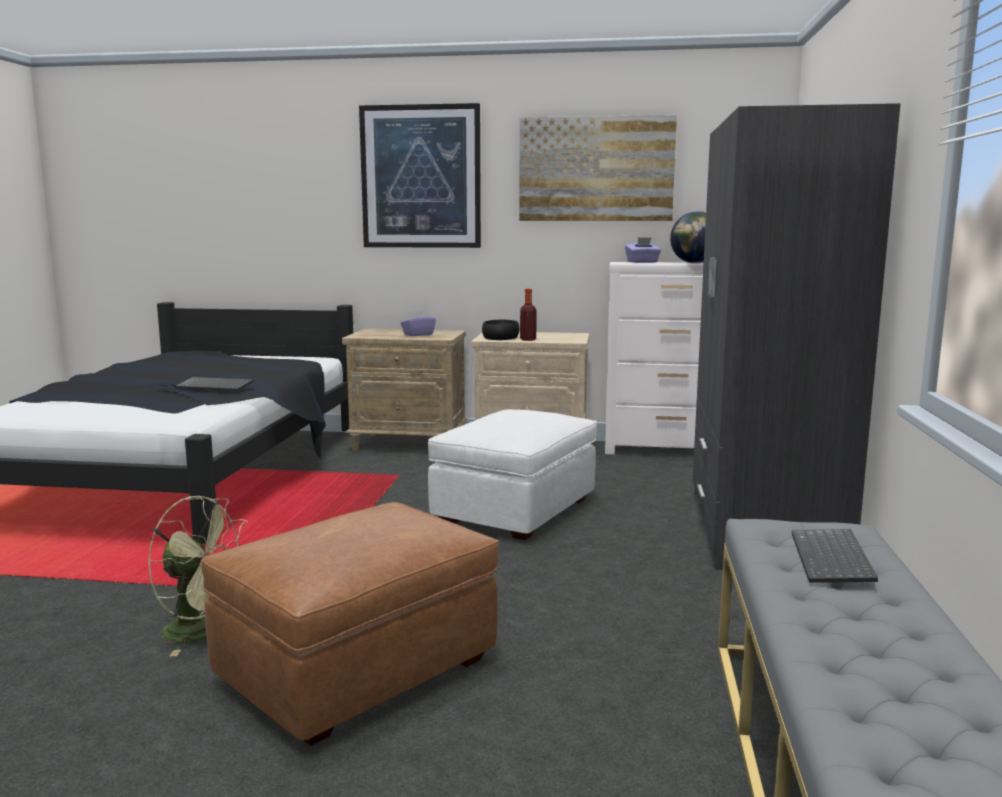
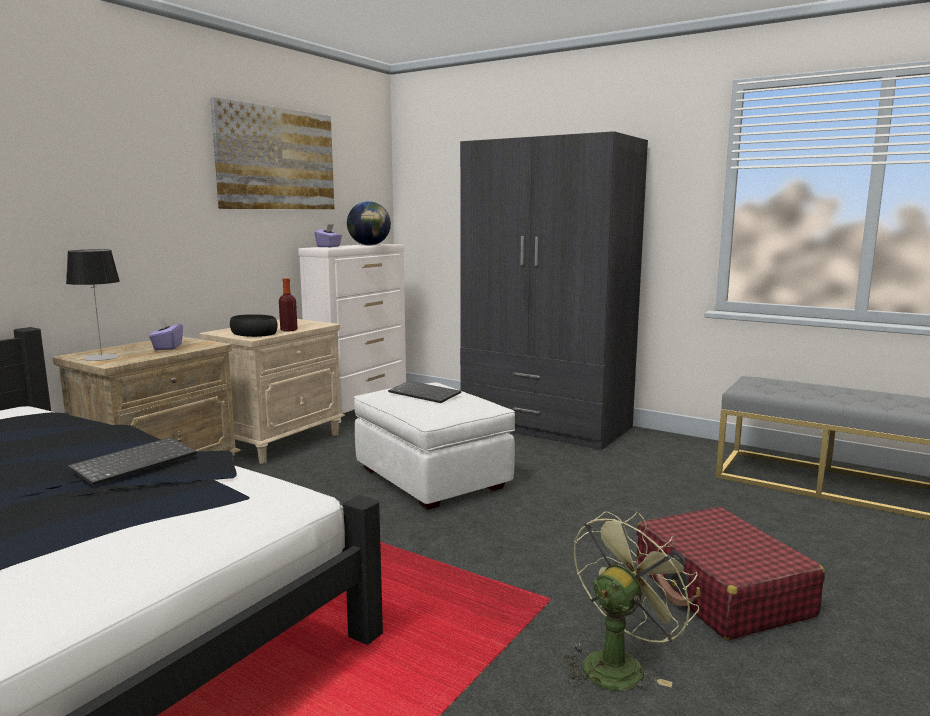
camera: 65 degrees left, 0 degrees up
(358, 671) = (721, 591): brown ottoman -> red suitcase
(369, 333) = (101, 357): none -> table lamp
(420, 177) = (108, 153): picture -> none
(833, 559) = (803, 388): keyboard -> keyboard (426, 394)

